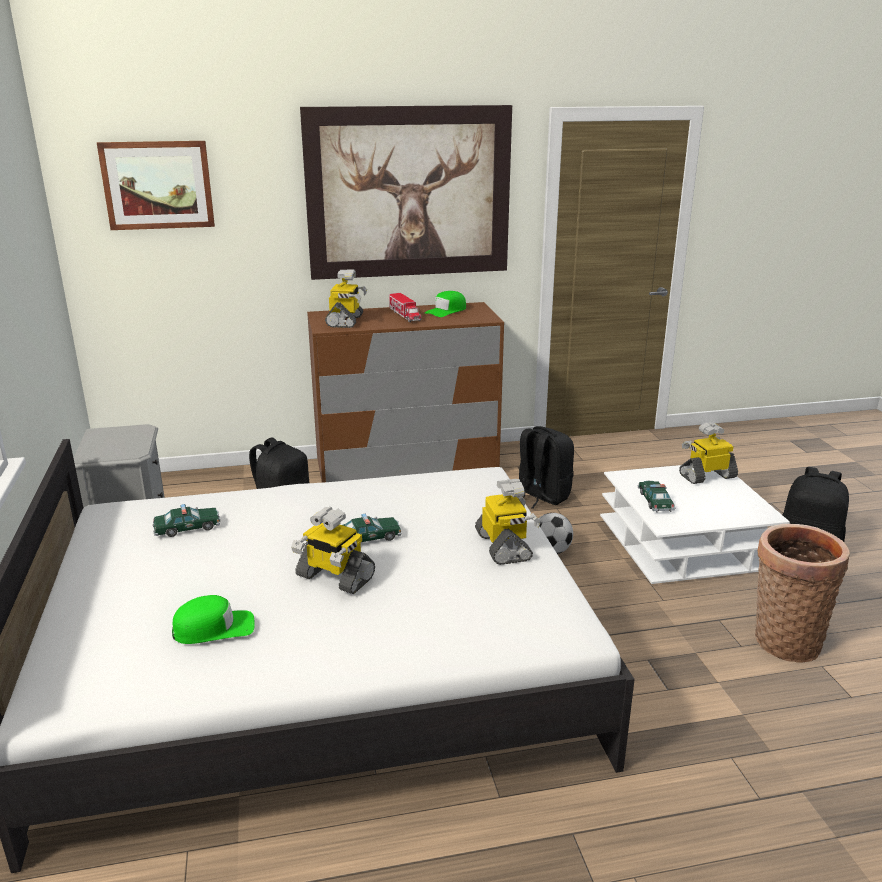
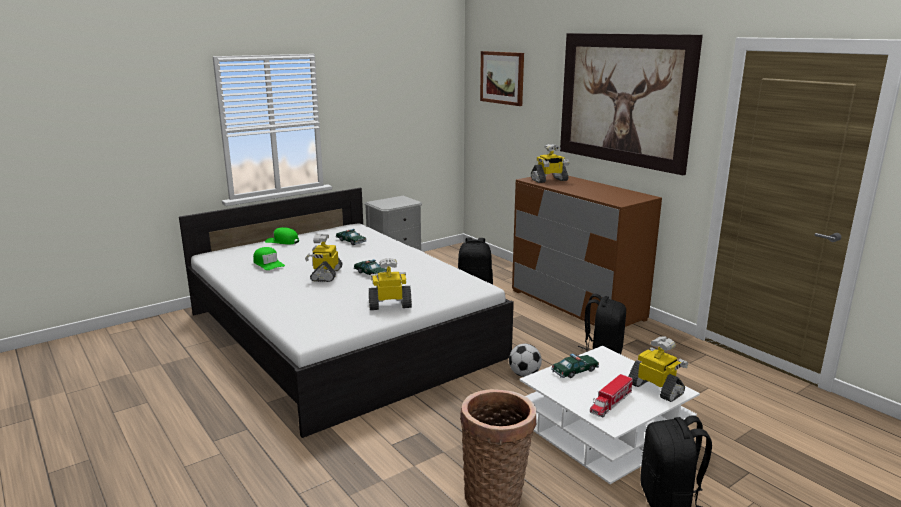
camera: 65 degrees right, 5 degrees down
(405, 315) = (587, 187): toy truck -> toy truck (610, 403)
(446, 311) = (616, 193): green cap -> green cap (282, 241)
(504, 547) = (390, 305): toy robot -> toy robot turned 150 degrees counterclockwise

